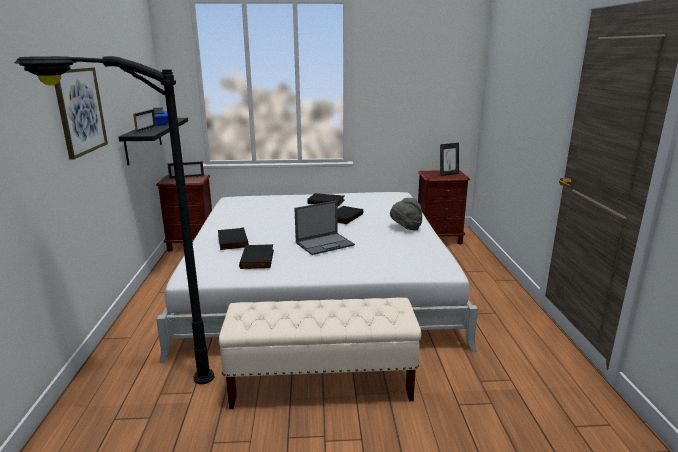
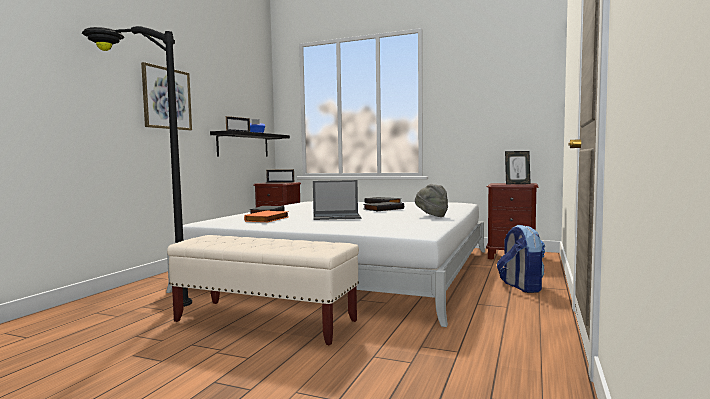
camera: 25 degrees right, 15 degrees down
(258, 259) = (268, 219): black book -> orange book
(482, 282) = (521, 287): none -> backpack

